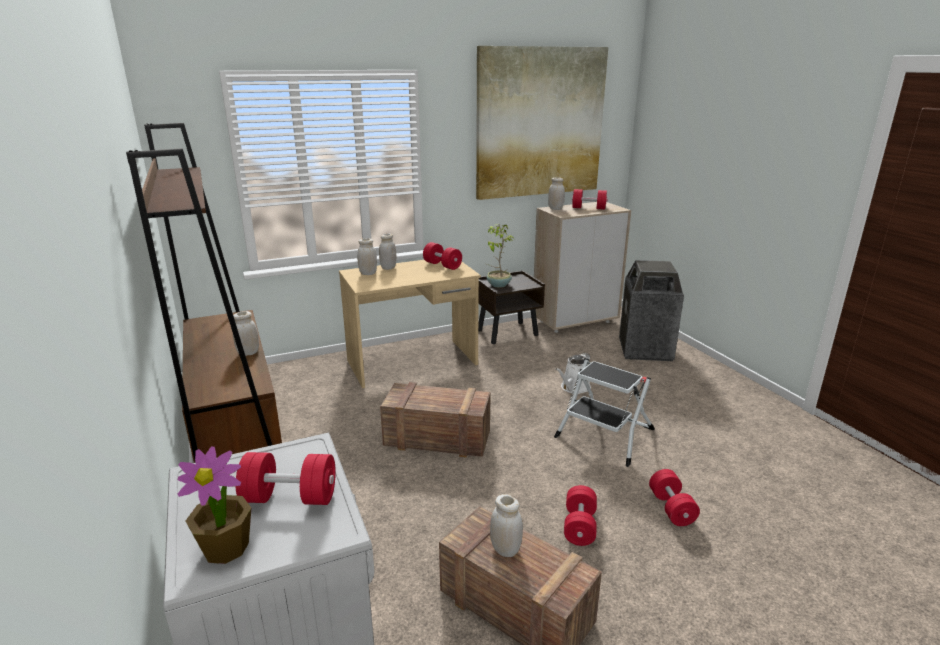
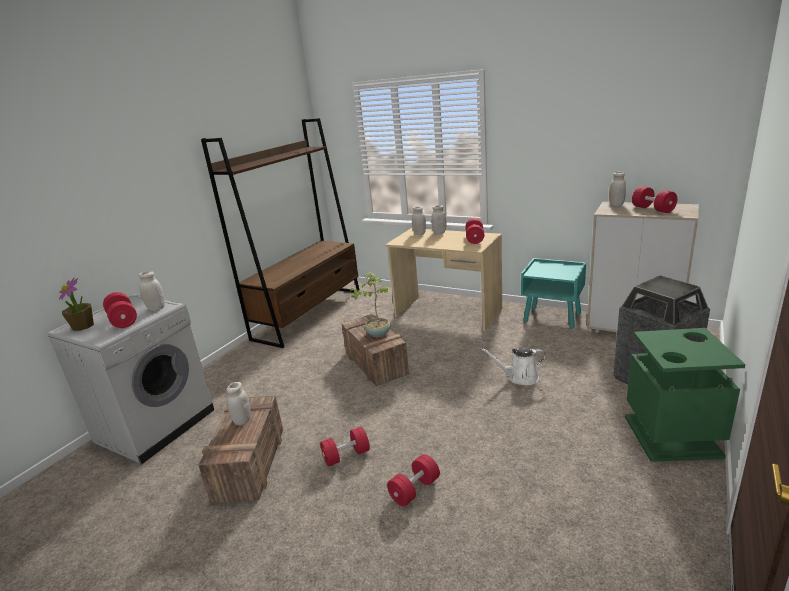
camera: 55 degrees right, 0 degrees up
(248, 353) = (305, 266): white jar -> white jar (156, 308)
(498, 285) = (540, 269): potted plant -> potted plant (378, 333)
(508, 333) = (553, 317): brown nightstand -> turquoise nightstand
(540, 123) = (613, 113): picture -> none
(606, 434) = (474, 420): step ladder -> none
(710, 378) = (672, 436): none -> green trash can

